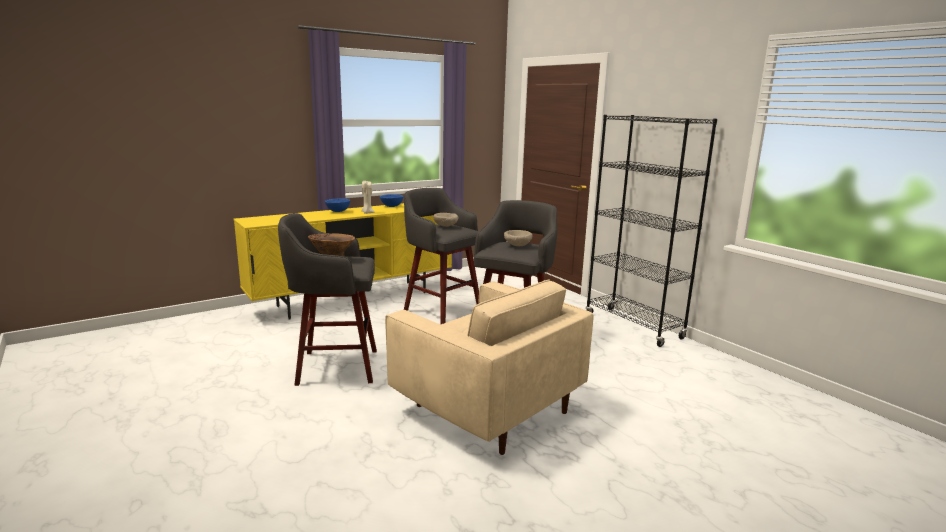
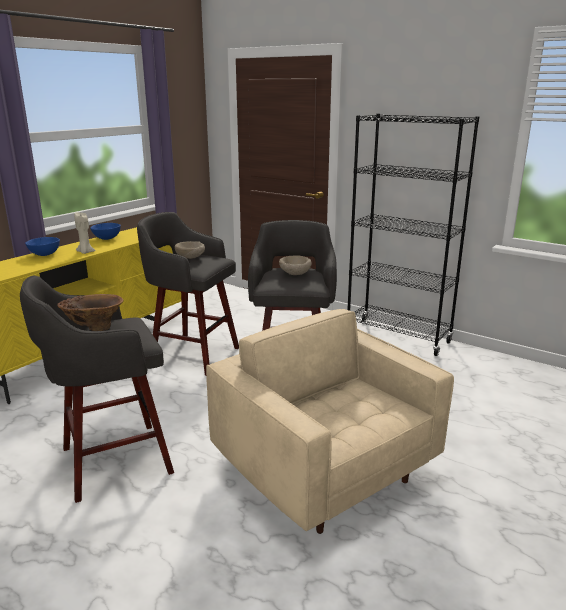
camera: 20 degrees left, 5 degrees up
(487, 407) = (324, 472): beige armchair -> beige armchair turned 150 degrees counterclockwise

